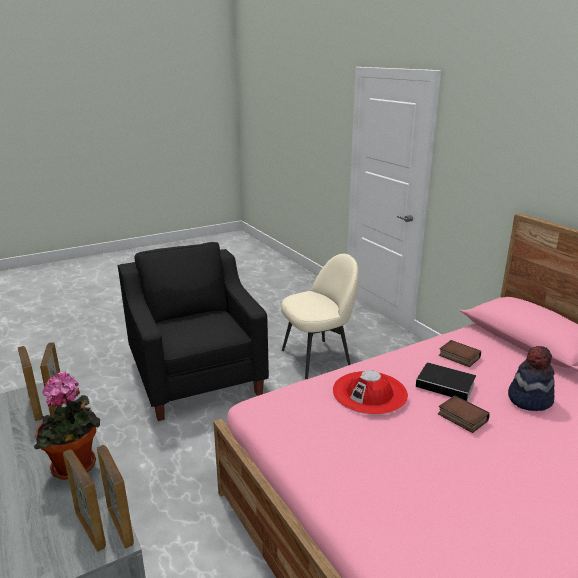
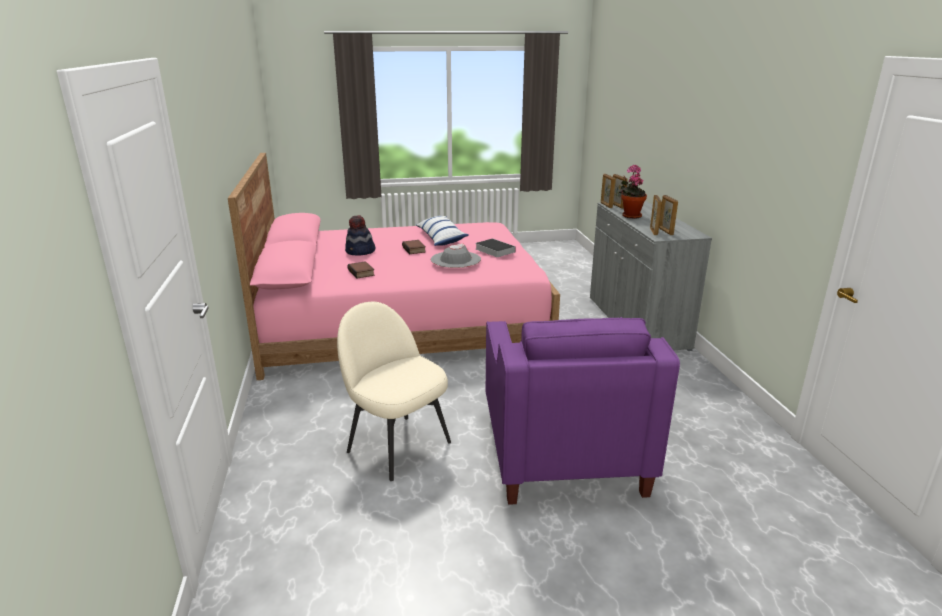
camera: 160 degrees left, 0 degrees up
(196, 377) = (562, 452): black armchair -> purple armchair
(317, 358) = (397, 445): beige chair -> beige chair turned 45 degrees clockwise
(370, 392) = (455, 260): red hat -> grey hat
(447, 385) = (398, 260): book -> book (493, 250)
(474, 480) = (441, 238): none -> pillow

